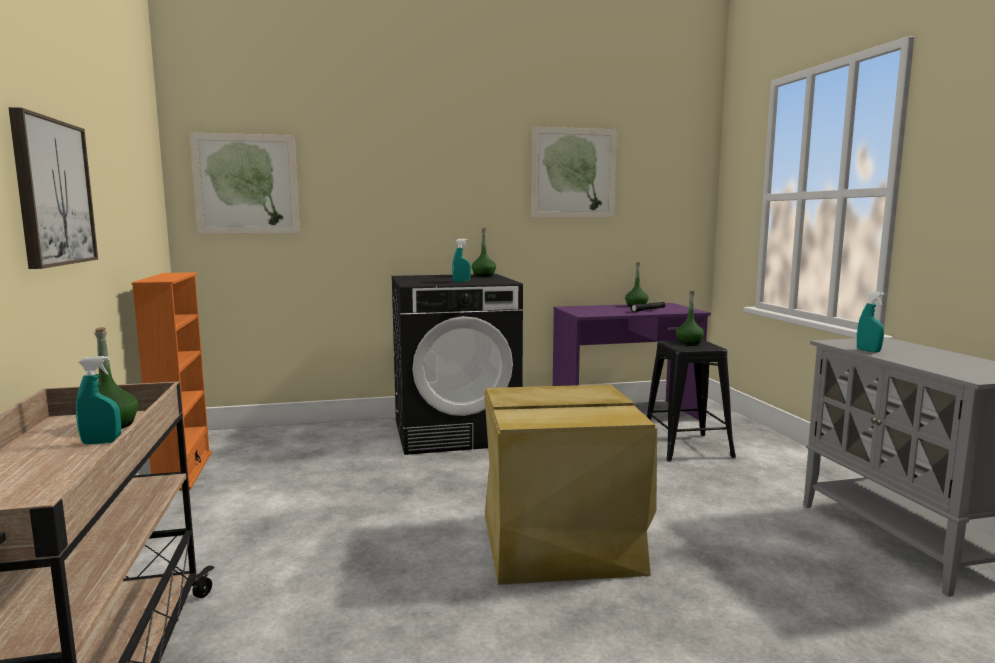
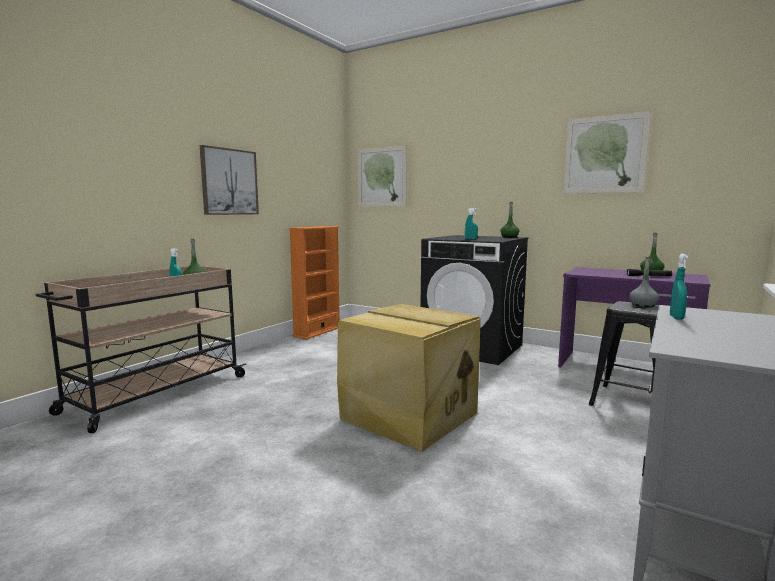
camera: 45 degrees right, 0 degrees up
(689, 342) = (643, 305): green bottle -> grey bottle

